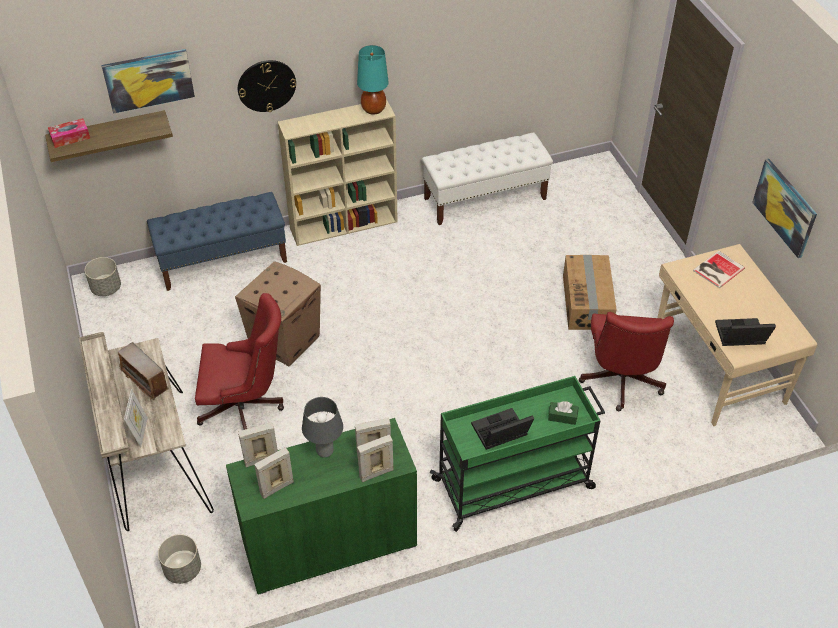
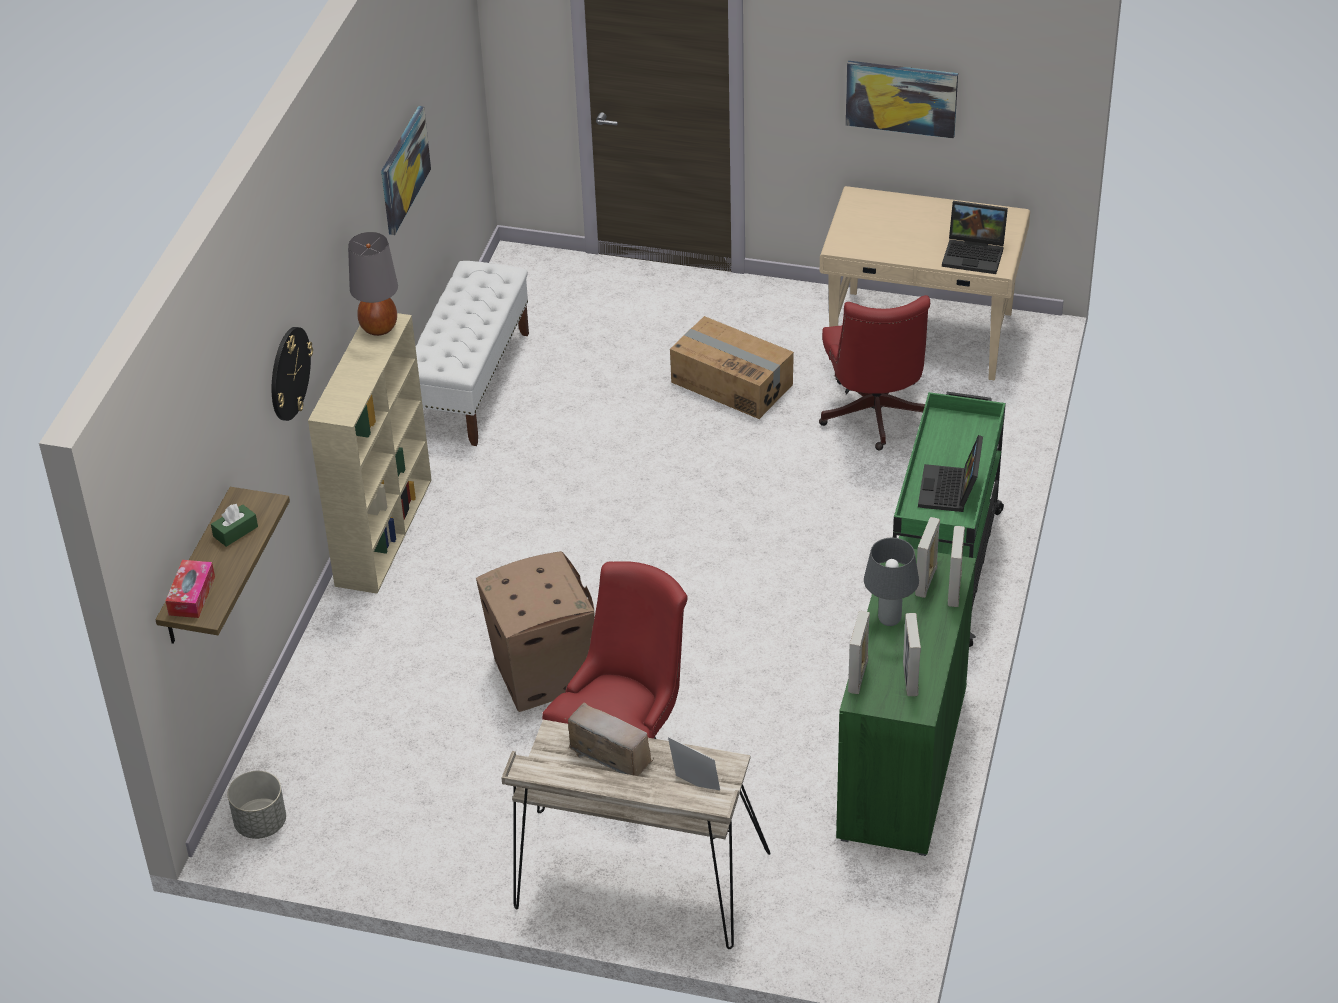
camera: 55 degrees left, 5 degrees down
(145, 380) = (609, 756): radio -> radio turned 135 degrees counterclockwise
(148, 80) = (215, 449): picture -> picture (403, 169)
(182, 569) = (834, 914): grey planter -> none
(223, 261) = (331, 678): blue bench -> none
(373, 109) = (378, 328): turquoise table lamp -> grey table lamp
(562, 417) = (966, 434): green tissue box -> green tissue box (235, 531)
(620, 383) = (875, 418): red office chair -> red office chair turned 45 degrees clockwise
(717, 269) = (867, 220): book -> none
(740, 337) = (975, 254): laptop -> laptop turned 105 degrees counterclockwise

